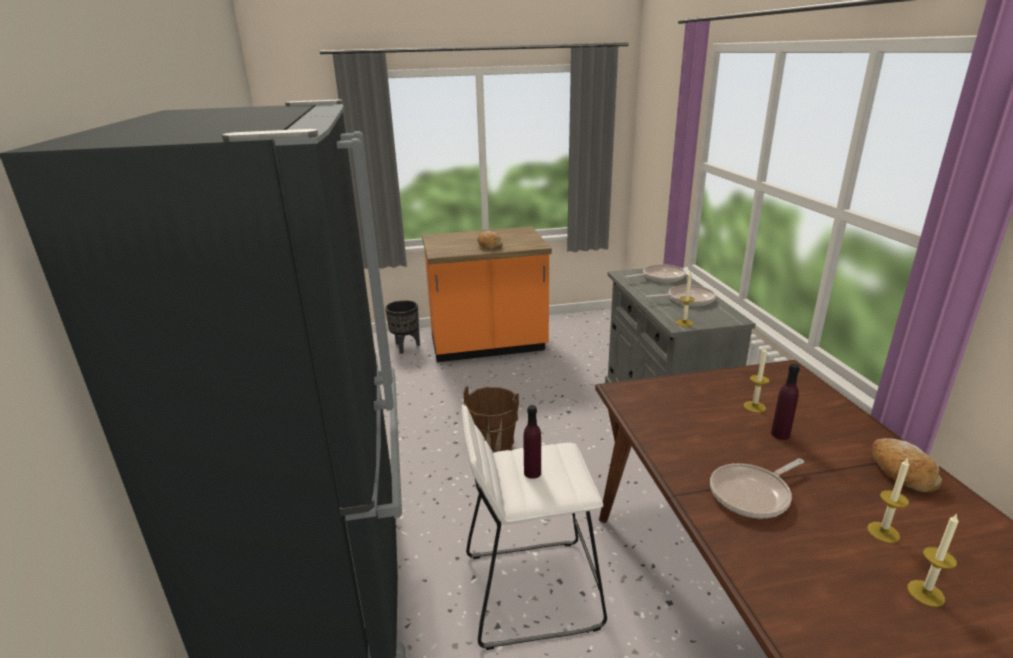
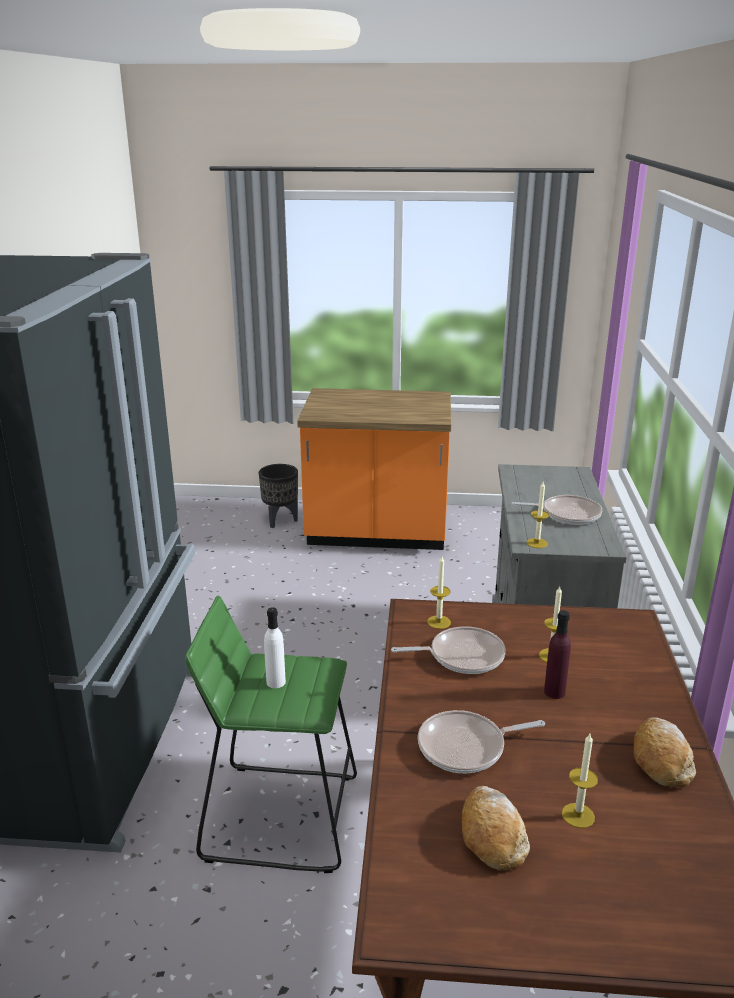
camera: 15 degrees right, 0 degrees up
(489, 246) = (378, 412): bread -> bread (492, 835)
(493, 447) = (320, 656): brown bucket -> none
(531, 589) = (281, 815): white stool -> green stool
(532, 473) = (276, 682): purple bottle -> white bottle
(660, 277) = (558, 480): frying pan -> frying pan (462, 656)
(925, 593) = (567, 882): candle -> candle (439, 622)

